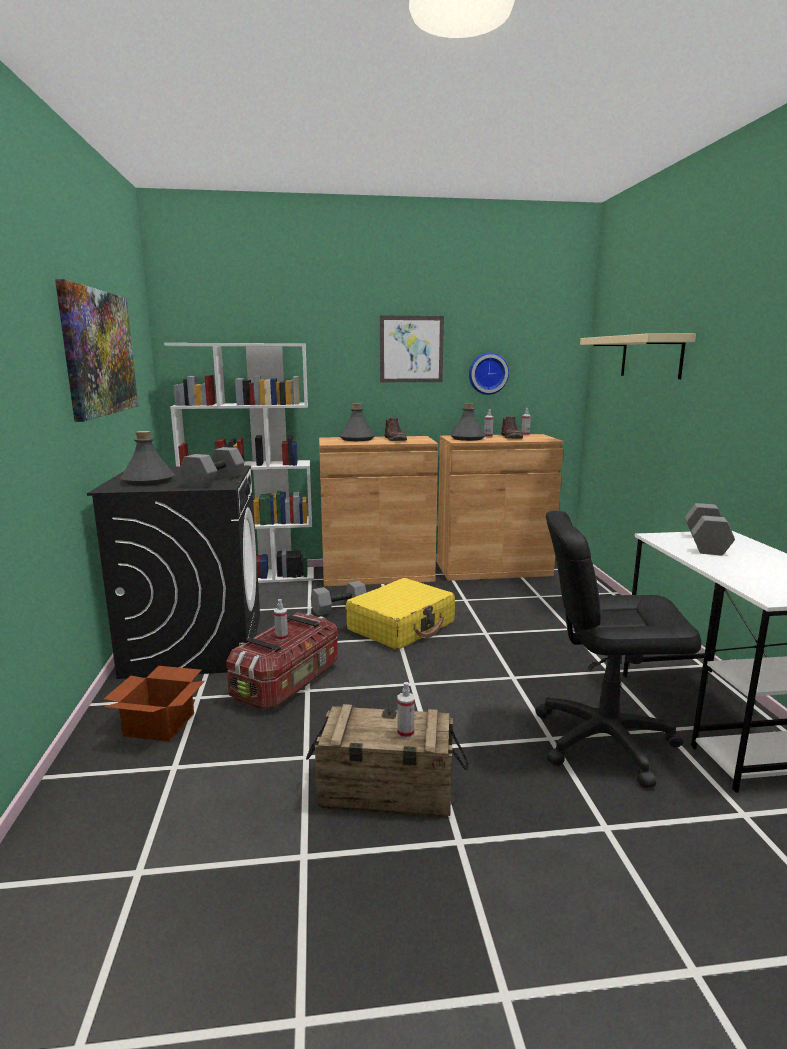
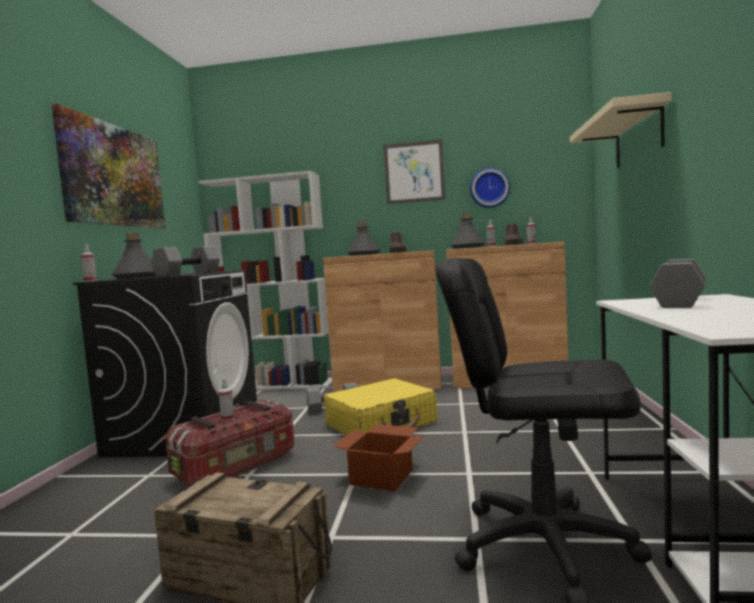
camera: 15 degrees right, 10 degrees down
(161, 723) = (97, 495): cardboard box -> cardboard box (383, 476)
(405, 733) = (255, 504): spray bottle -> spray bottle (90, 281)

